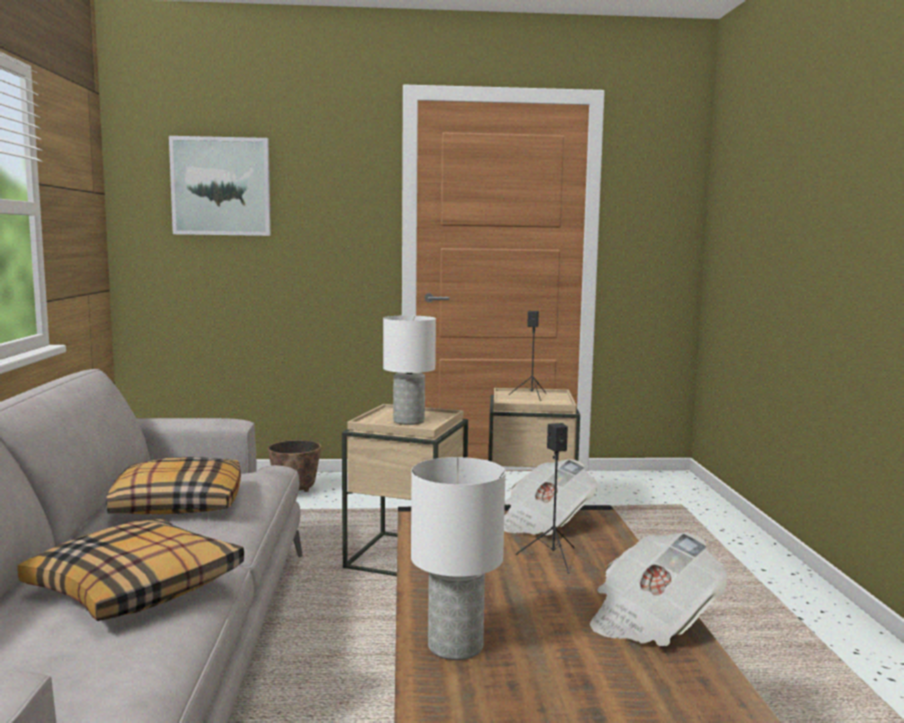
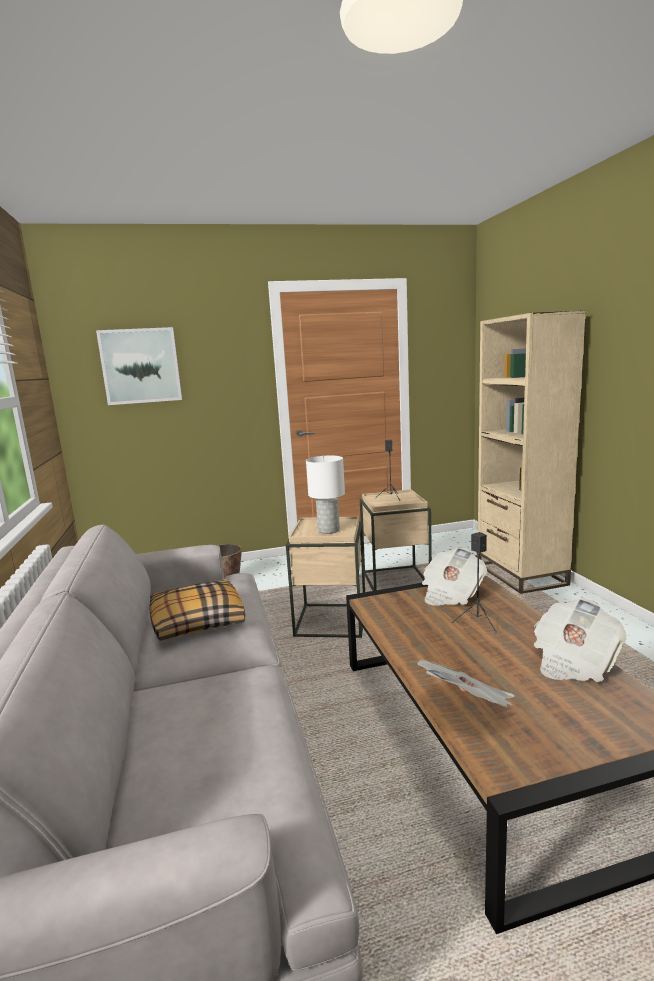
camera: 10 degrees left, 5 degrees up
(136, 588) = (222, 702): pillow -> none
(456, 645) = (469, 705): white table lamp -> newspaper
(722, 538) = (520, 574): none -> beige bookcase

